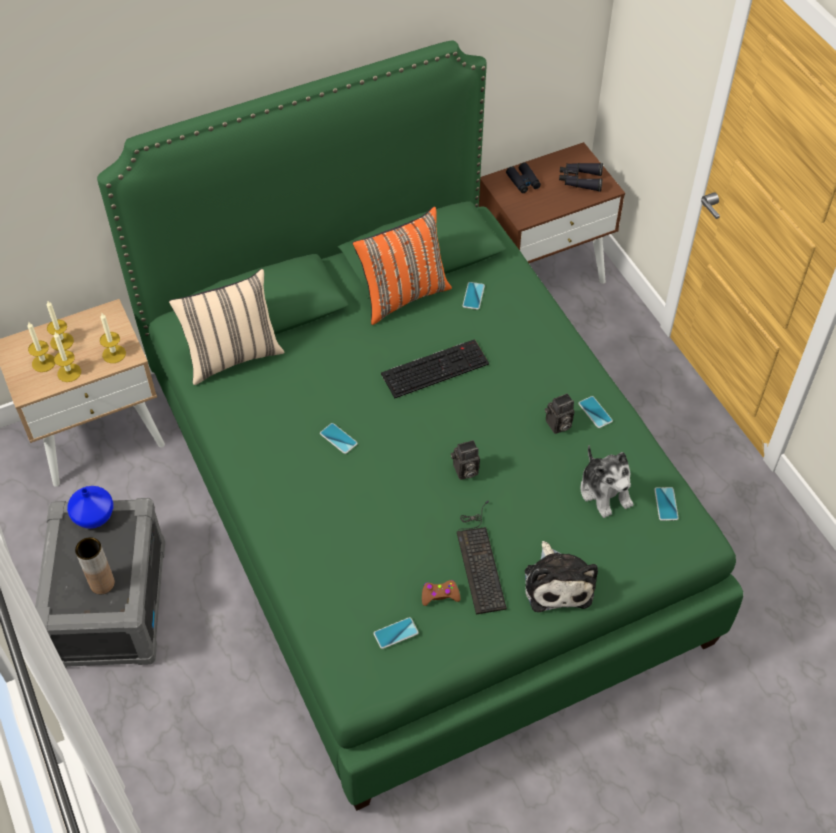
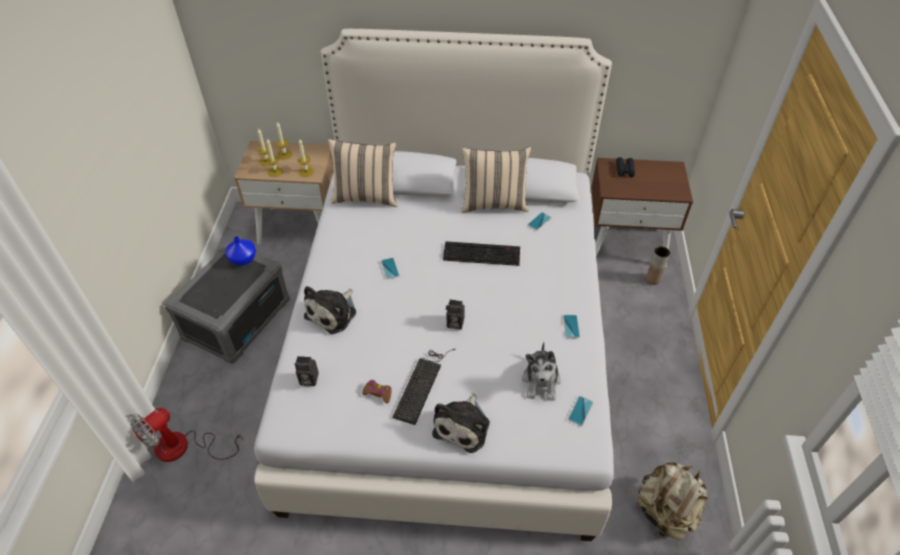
camera: 30 degrees right, 5 degrees down
(102, 583) = (218, 298): brown vase -> brown vase (652, 279)
(172, 798) = (184, 447): none -> fan
(311, 527) = (333, 313): none -> plush toy
(396, 633) = (332, 403): phone -> none
(402, 295) = (494, 203): orange pillow -> beige pillow
(416, 504) = (449, 347): green bed -> white bed
(558, 425) = (538, 323): camera -> camera (307, 380)
(580, 180) = (665, 183): black binoculars -> none
(768, 573) = (665, 512): none -> beige backpack

